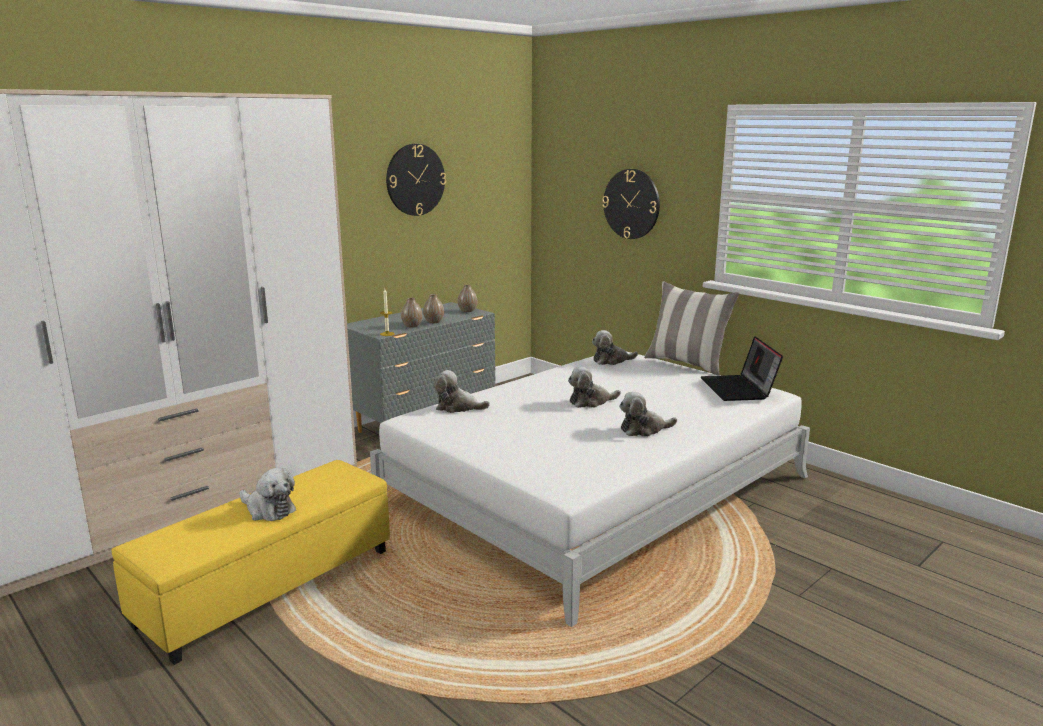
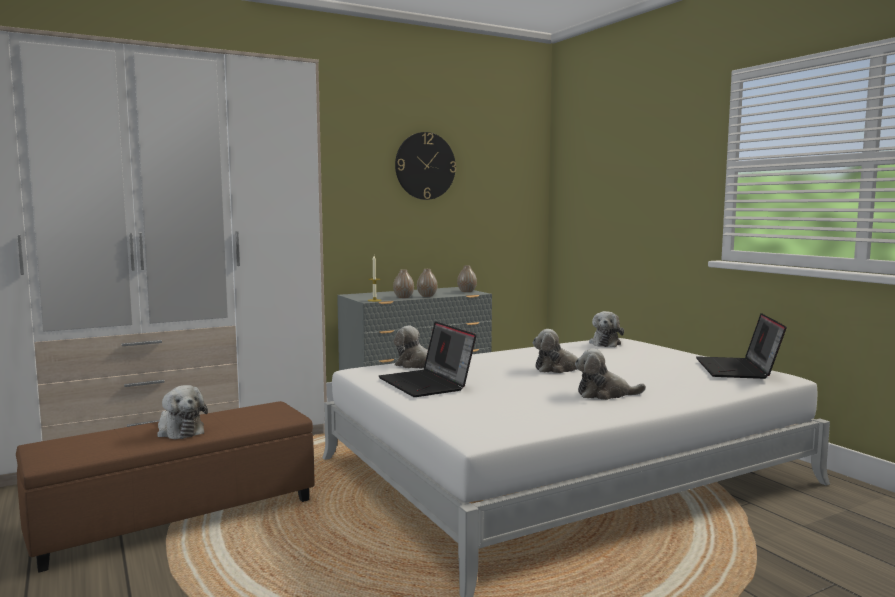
camera: 15 degrees right, 10 degrees down
(267, 586) = (177, 516): yellow ottoman -> brown ottoman
(484, 432) = (427, 384): none -> laptop
(611, 360) = (605, 343): plush toy -> plush toy turned 75 degrees counterclockwise
(631, 204) = (638, 188): wall clock -> none
(687, 364) = (689, 350): pillow -> none

